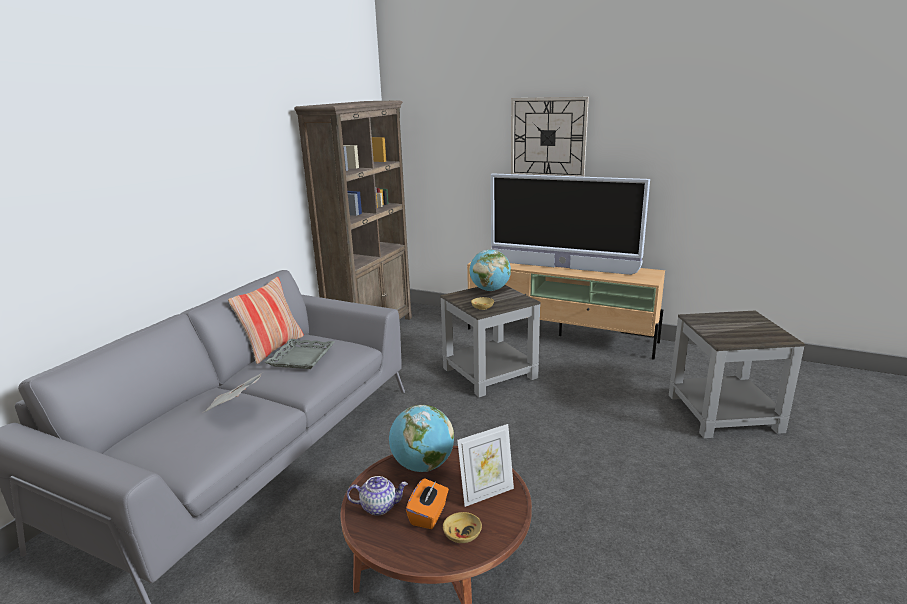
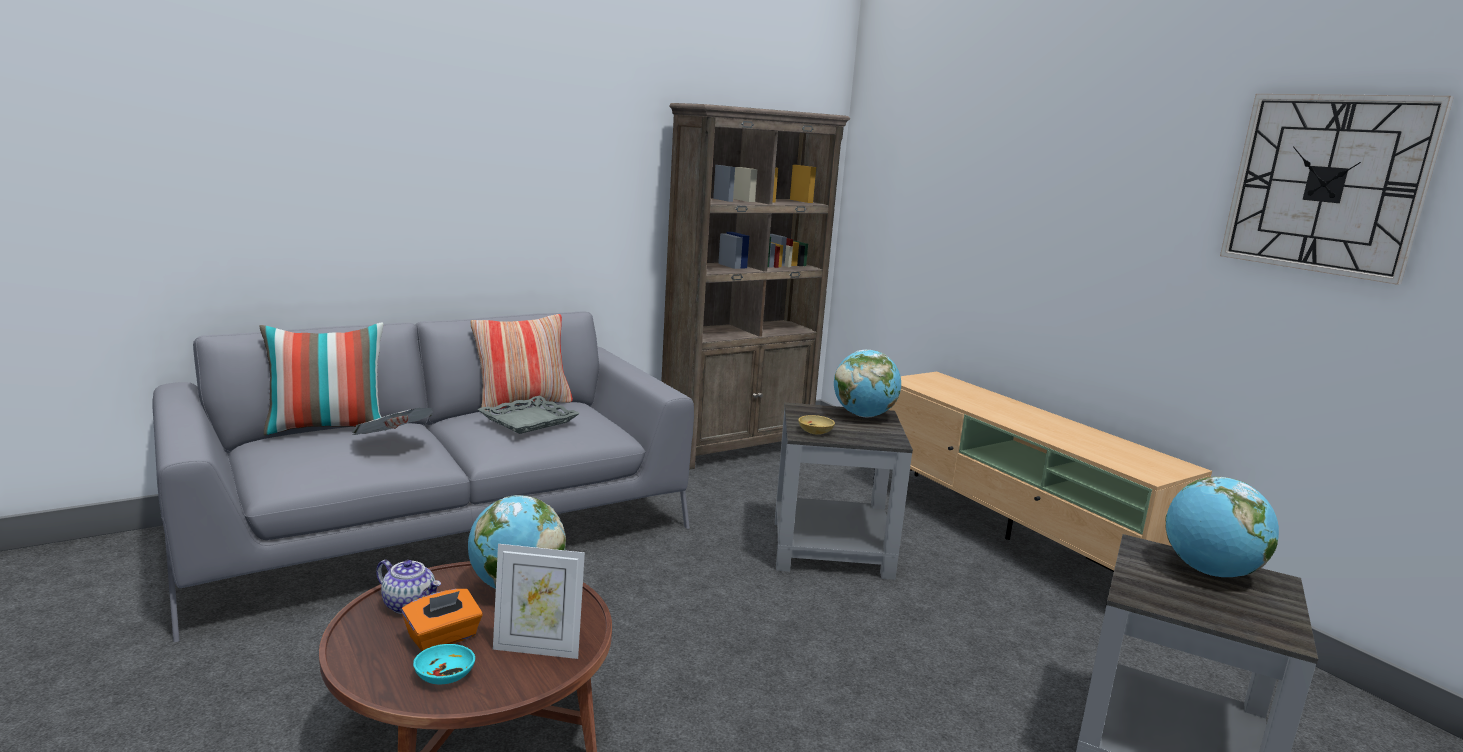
camera: 30 degrees right, 5 degrees down
(162, 415) = (328, 428): none -> pillow
(462, 534) = (445, 674): beige bowl -> turquoise bowl
(548, 137) = (1055, 197): wall clock -> wall clock (1326, 184)
(562, 268) = (1024, 419): television -> none
(728, 320) = (1209, 572): none -> globe

